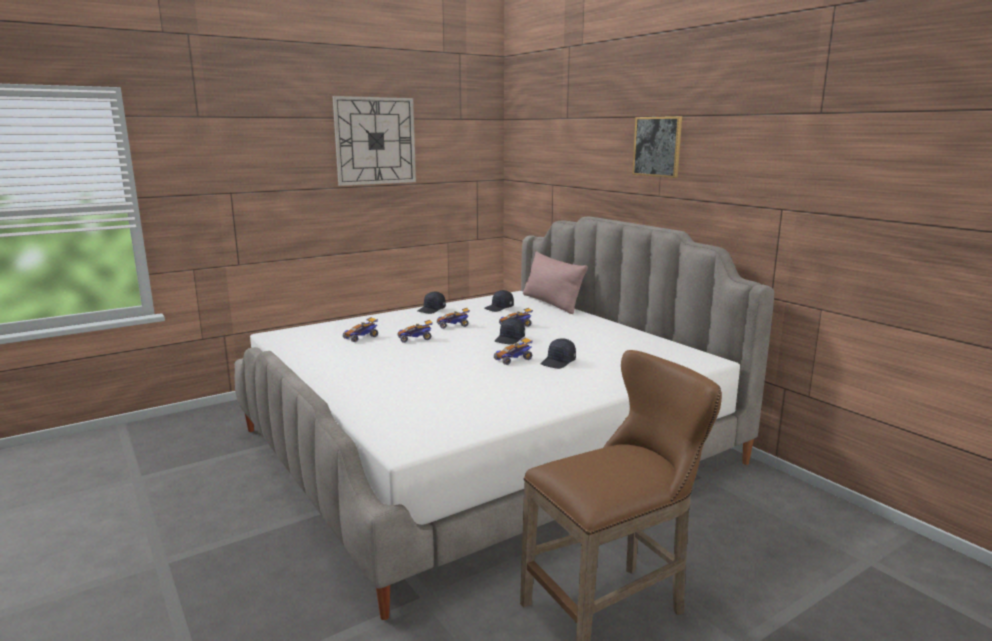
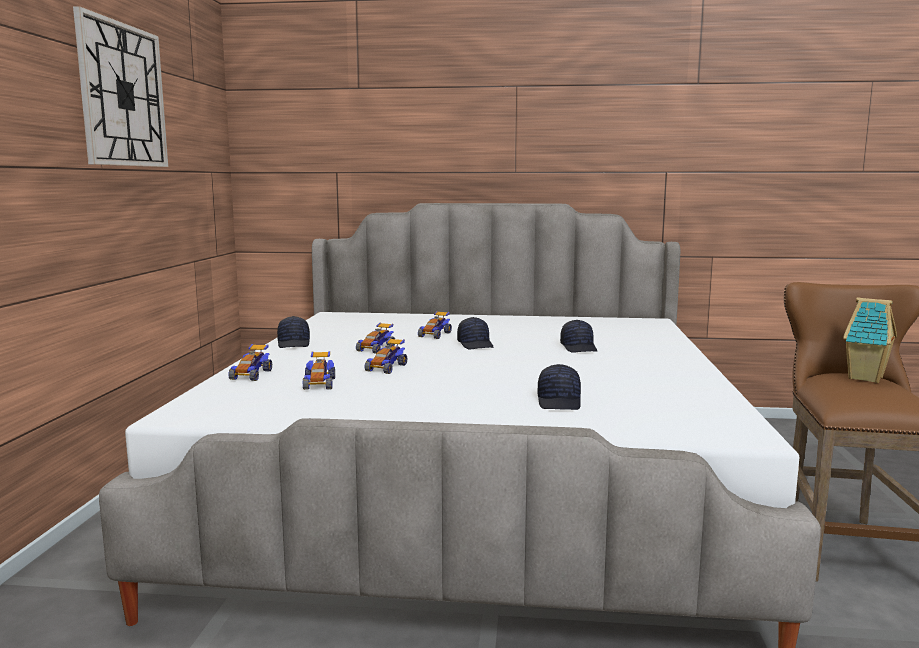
camera: 50 degrees left, 5 degrees down
(499, 308) = (361, 327): black cap -> black cap (560, 402)
(513, 359) = (541, 356): toy car -> toy car (251, 374)
(551, 303) = (395, 314): pink pillow -> none
(639, 462) = (866, 378): none -> toy house
(657, 146) = (512, 118): picture -> none

